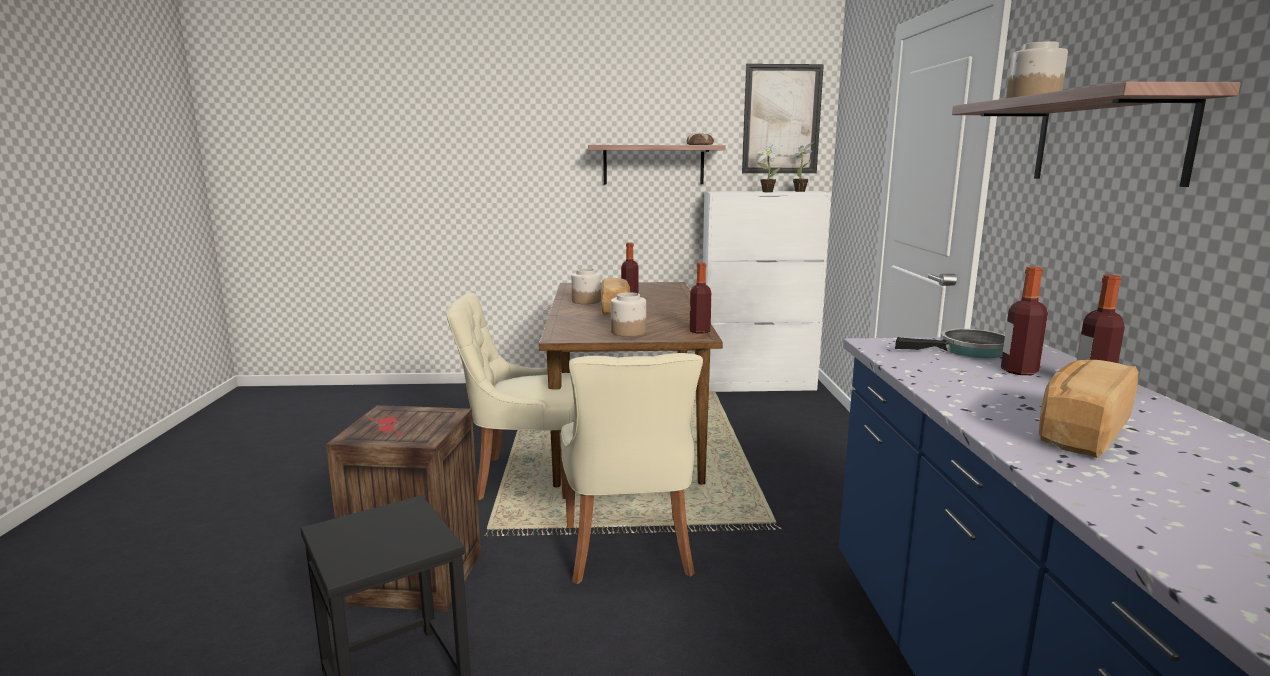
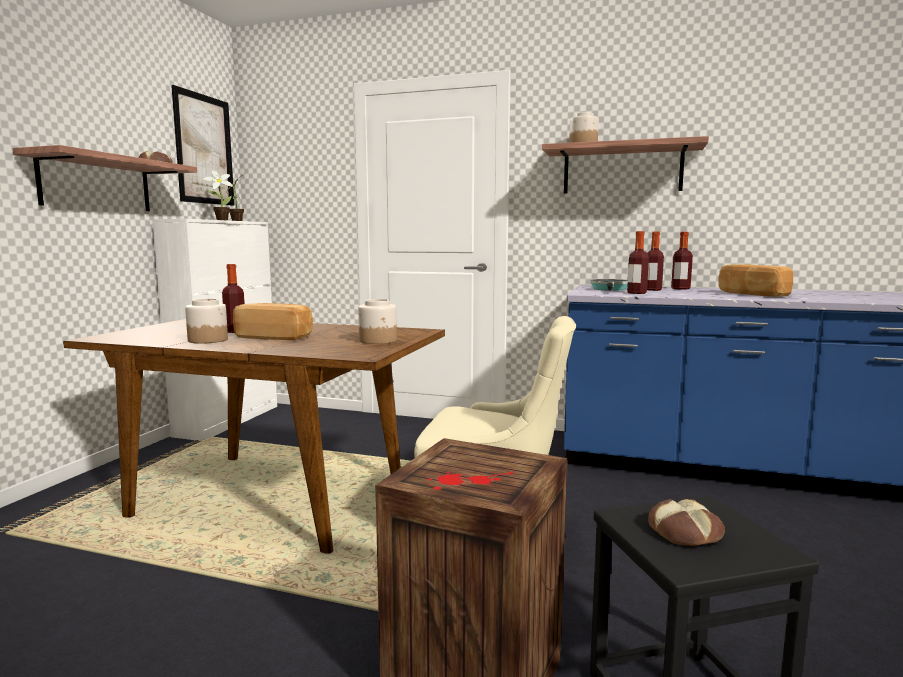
camera: 70 degrees left, 5 degrees down
(380, 530) = (685, 533): none -> bread
(523, 477) = (277, 571): beige chair -> none
(699, 331) = (406, 329): bottle -> bottle (636, 293)

